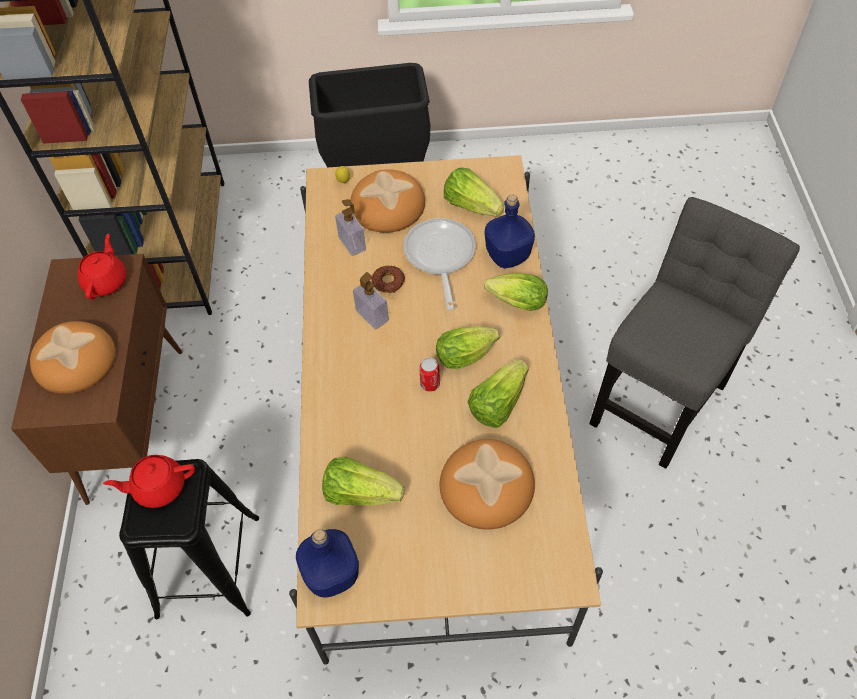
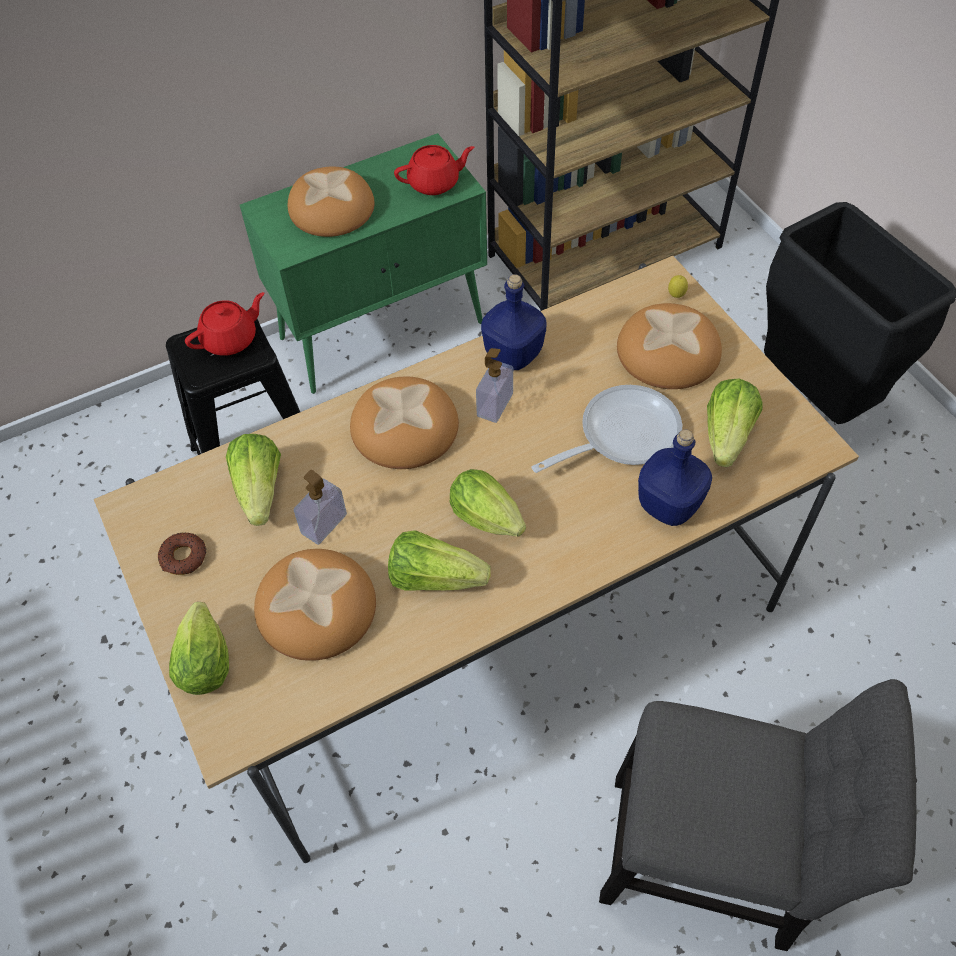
camera: 65 degrees right, 0 degrees up
(136, 422) = (383, 330): brown cabinet -> green cabinet
(159, 487) = (231, 339): red teapot -> red teapot turned 90 degrees clockwise
(332, 576) = (156, 506): blue bottle -> blue bottle (512, 355)
(352, 243) = (588, 343): soap dispenser -> soap dispenser (324, 524)
(359, 376) = (405, 427): none -> bread
(388, 282) = (552, 400): donut -> donut (183, 557)
(430, 384) = (428, 498): can -> none
(514, 302) = (598, 539): lettuce -> lettuce (205, 658)

